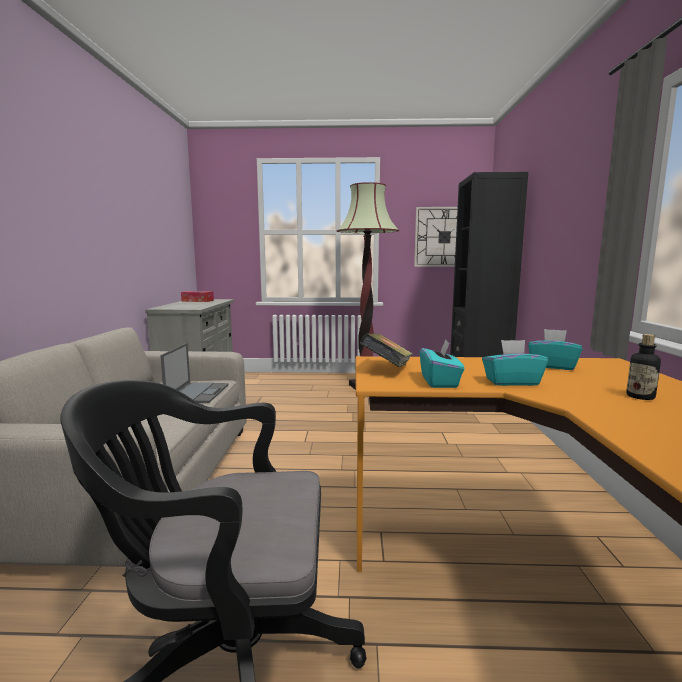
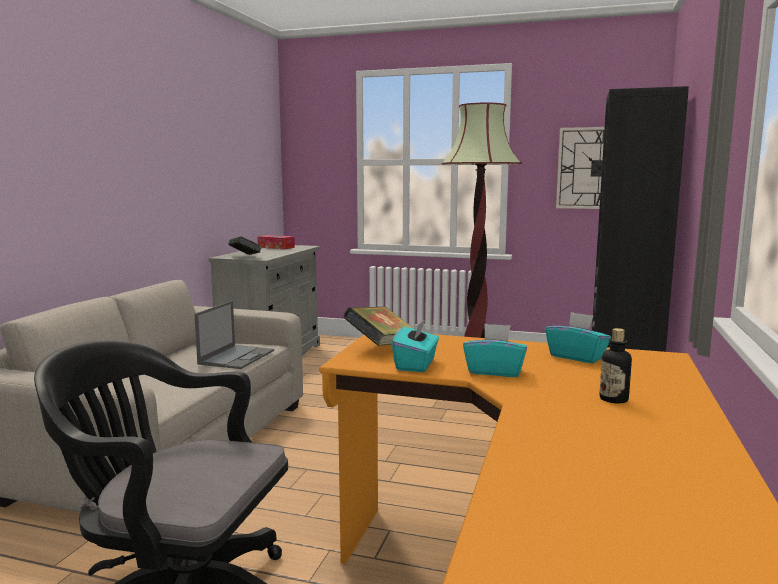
camera: 15 degrees right, 0 degrees up
(179, 308) = (245, 257): none -> book

